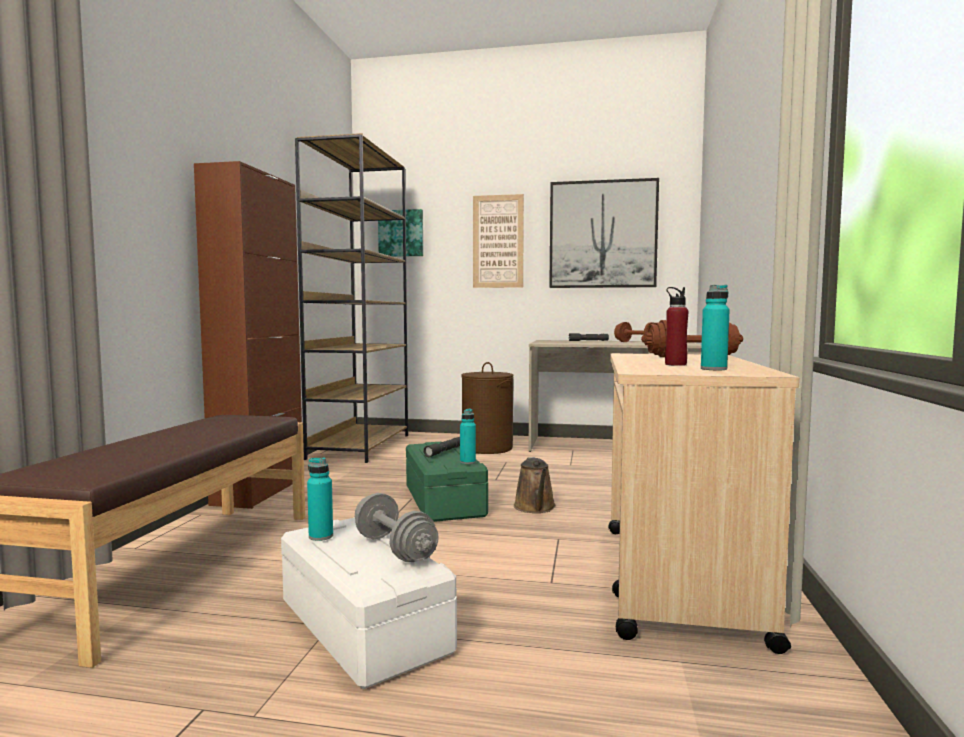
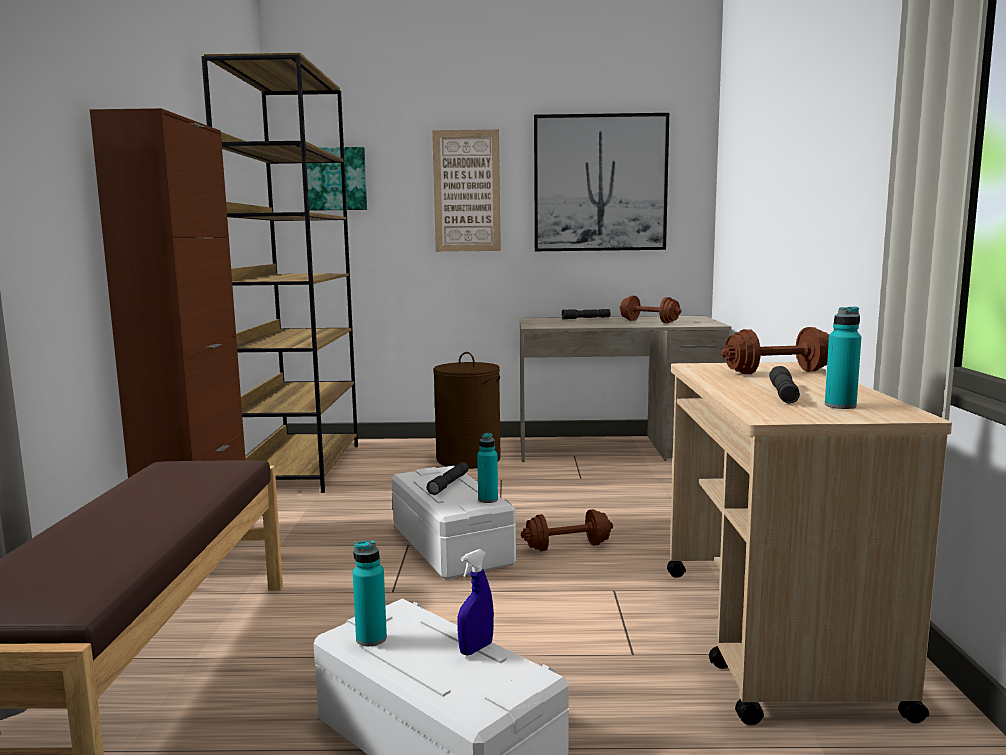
camera: 10 degrees left, 5 degrees up
(394, 548) = (476, 649): grey dumbbell -> blue spray bottle
(442, 500) = (449, 545): green storage box -> white storage box
(535, 508) = (567, 546): brown watering can -> brown dumbbell
(675, 364) = (783, 394): red bottle -> grey flashlight

